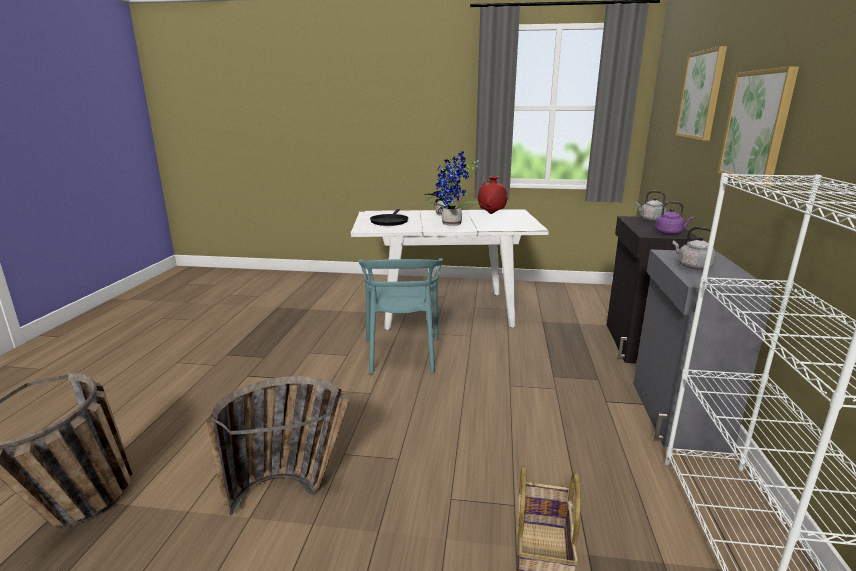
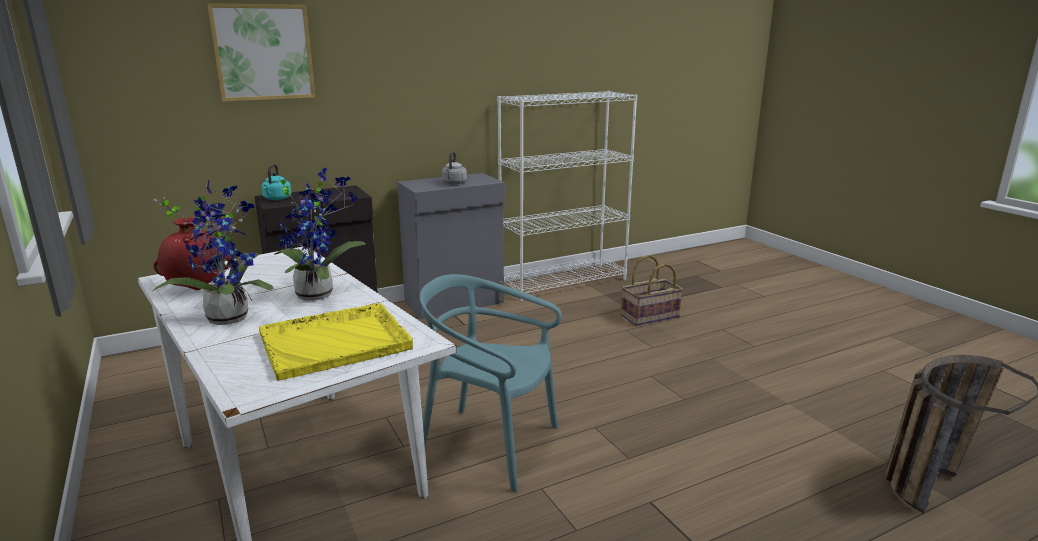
camera: 125 degrees left, 0 degrees up
(291, 491) = (747, 400): basket -> none
(389, 221) = (336, 342): black frying pan -> yellow tray
(402, 354) = (490, 445): turquoise chair -> turquoise chair turned 120 degrees counterclockwise
(650, 219) = (276, 199): grey kettle -> turquoise kettle
(670, 233) = (341, 191): purple kettle -> none
(756, 126) = (400, 76): picture -> none

